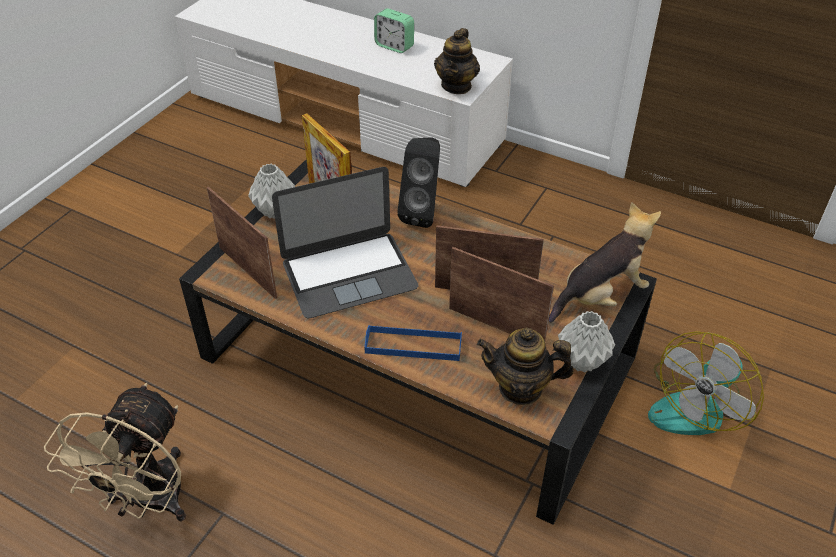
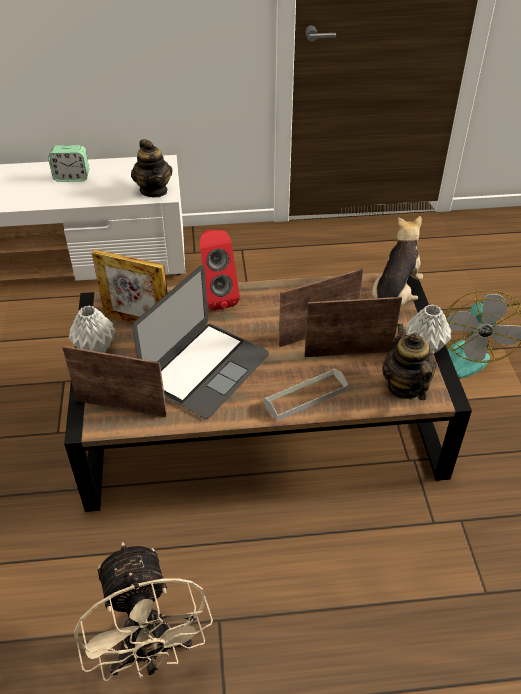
camera: 35 degrees left, 0 degrees up
(413, 345) = (306, 396): blue tray -> grey tray
(423, 213) = (217, 297): black speaker -> red speaker
(521, 388) = (405, 386): teapot -> teapot turned 105 degrees clockwise

